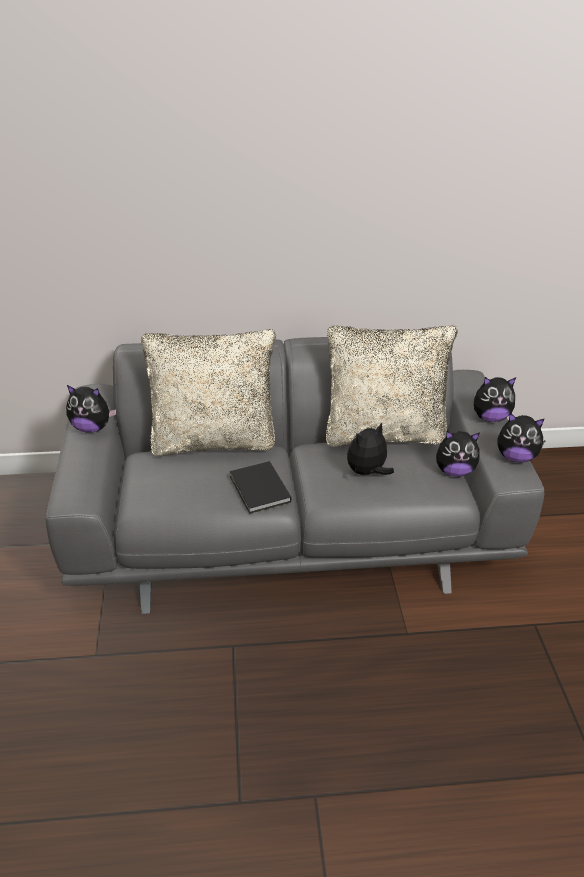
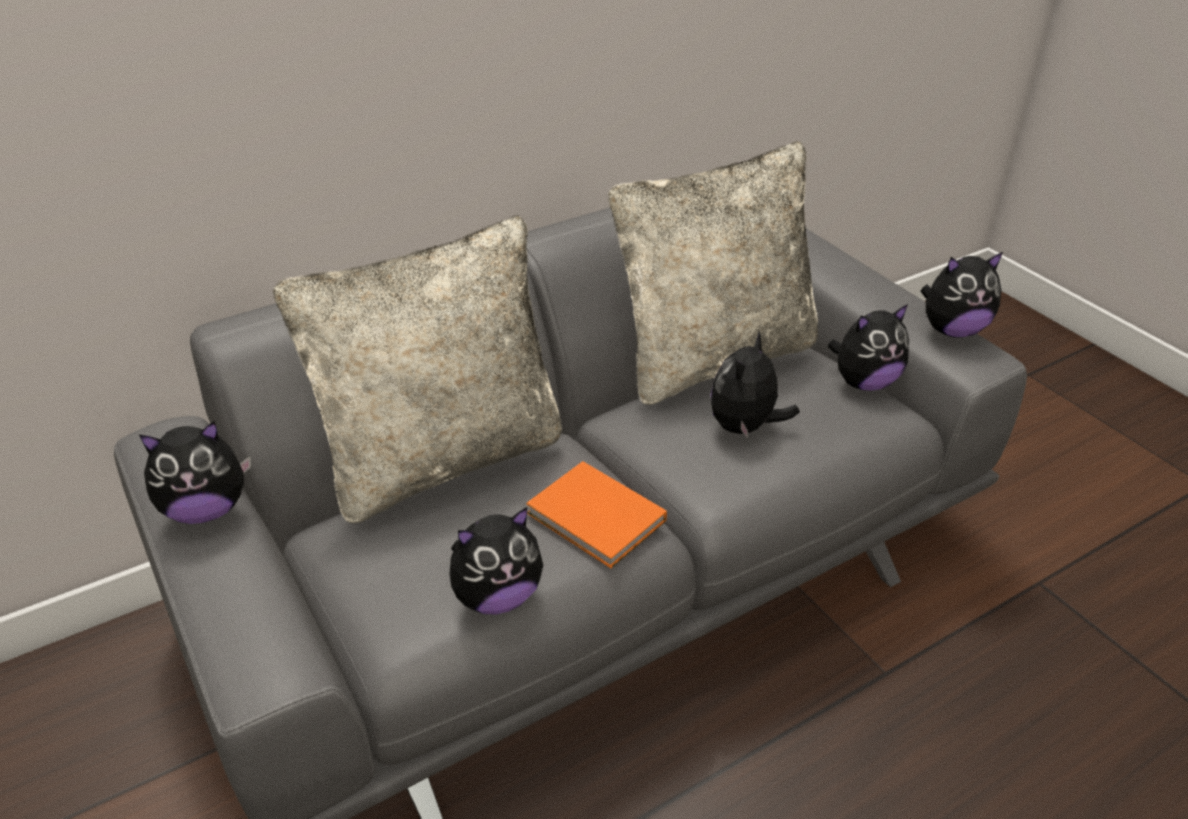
camera: 25 degrees left, 0 degrees up
(259, 490) = (597, 520): black book -> orange book
(489, 417) = (867, 283): plush toy -> plush toy (497, 596)

